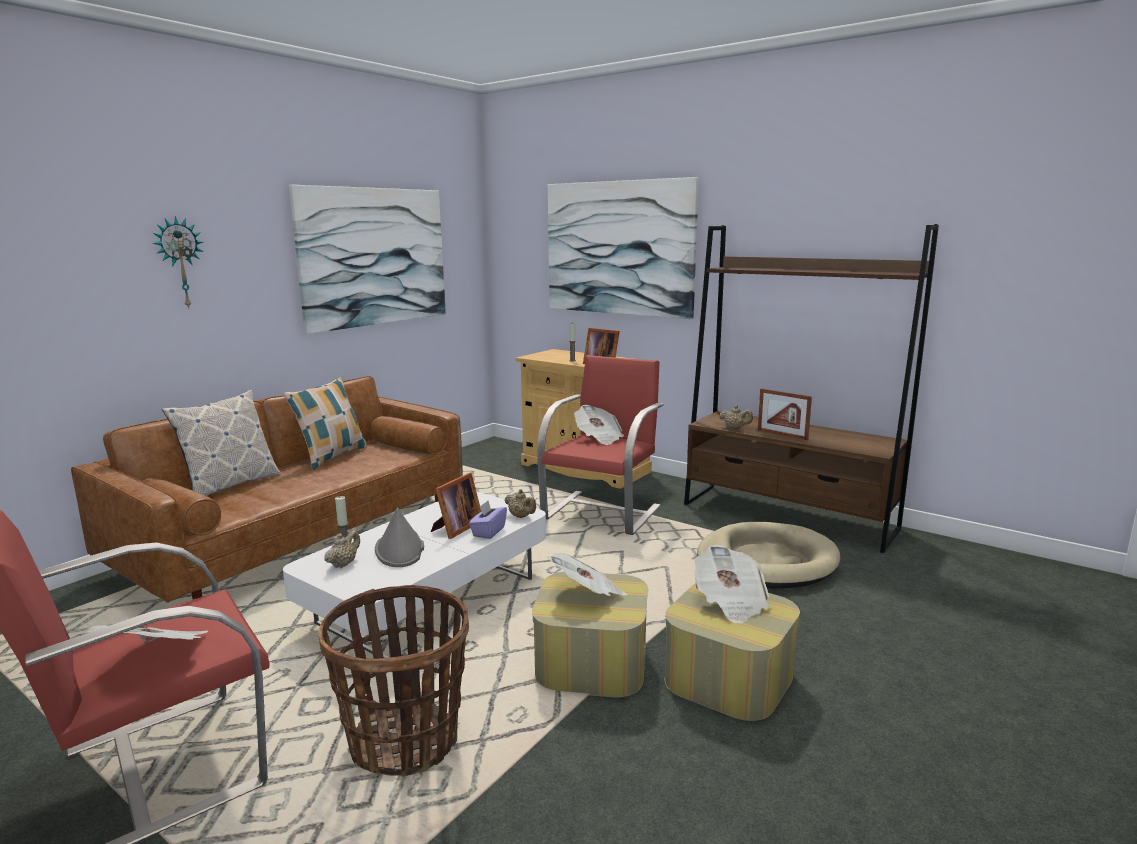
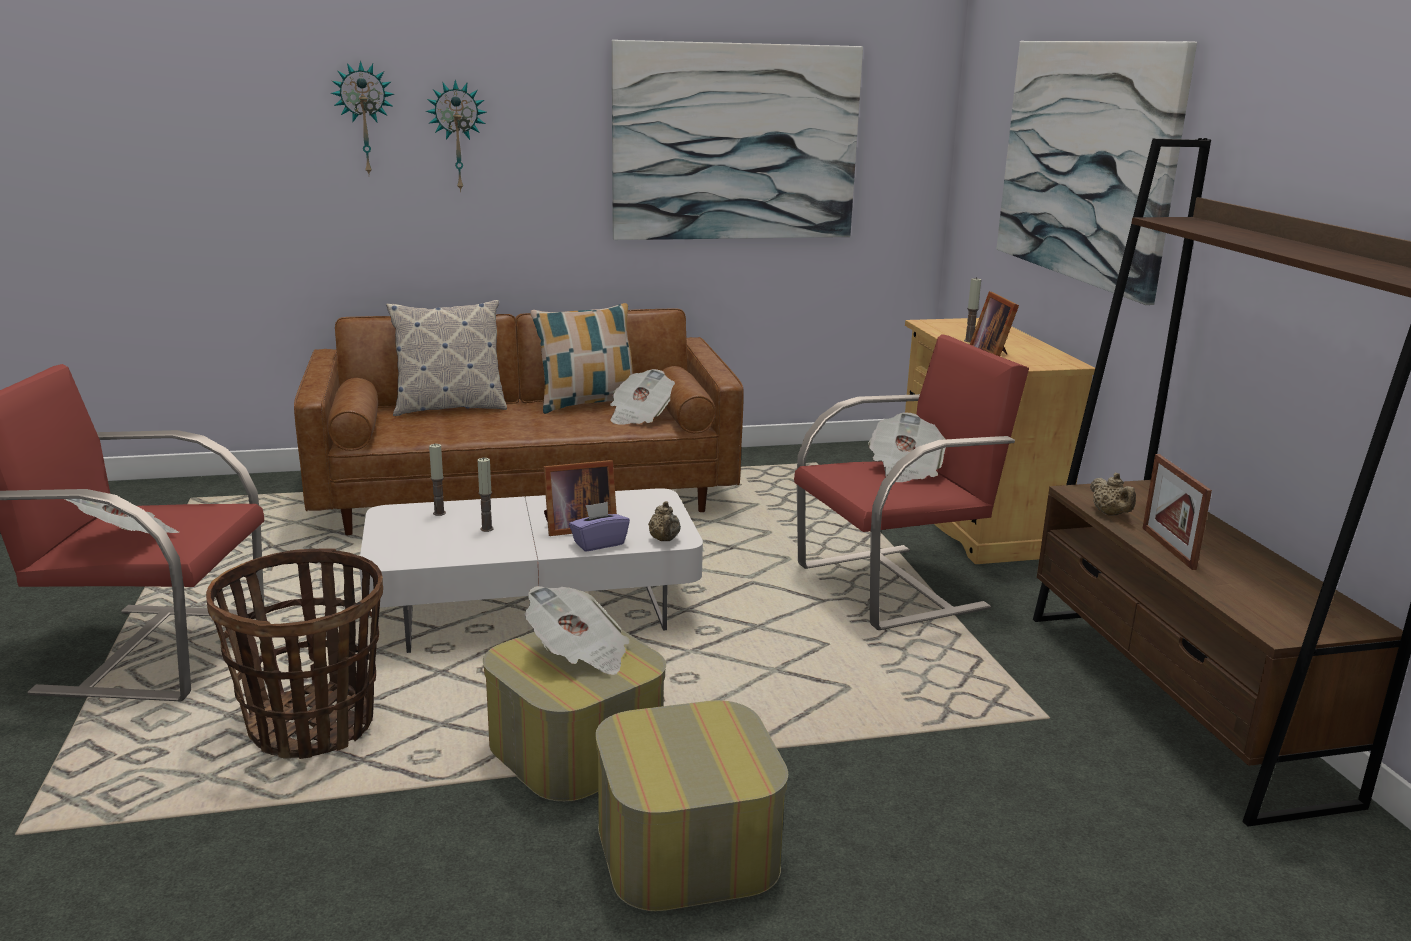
camera: 40 degrees right, 5 degrees up
(96, 252) = (364, 119): none -> wall clock
(343, 564) = (418, 524): beige teapot -> none
(400, 549) = (487, 529): grey hat -> candle
(730, 602) = (708, 740): newspaper -> newspaper (640, 416)
(766, 561) = (1009, 745): beige dog bed -> none

